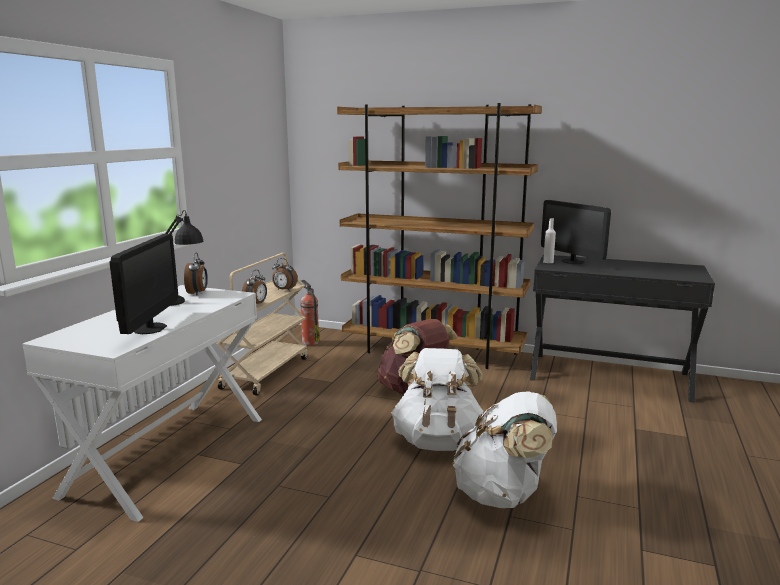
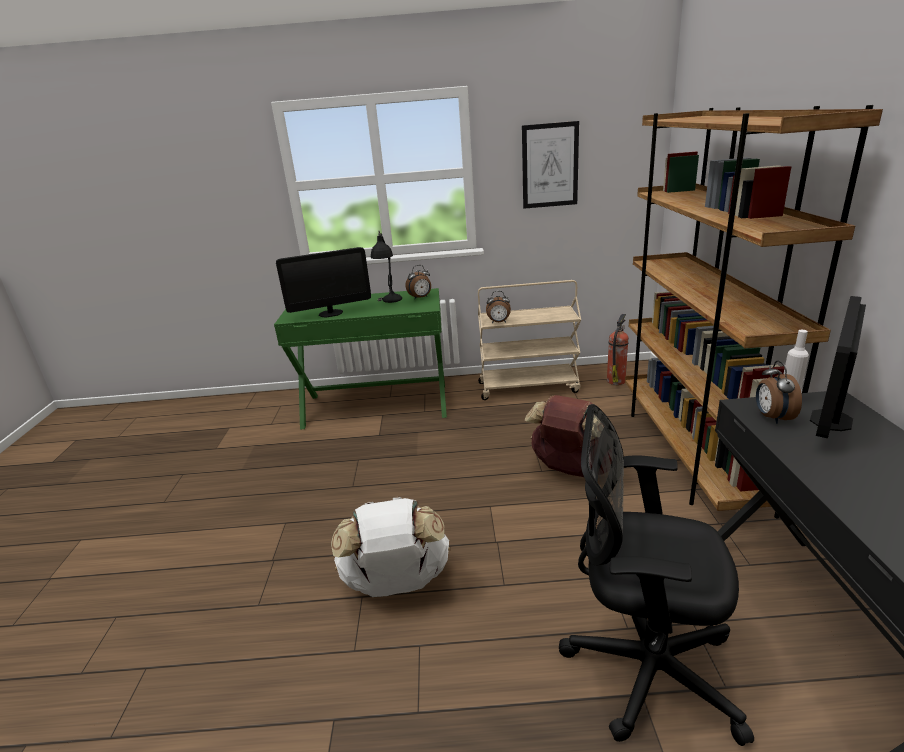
camera: 70 degrees right, 10 degrees up
(168, 454) = (376, 405): white desk -> green desk
(231, 149) = (550, 165): none -> picture
(284, 290) = (552, 317): alarm clock -> alarm clock (772, 417)
(438, 440) = (474, 515): white backpack -> none
(617, 423) = (643, 667): none -> black office chair

